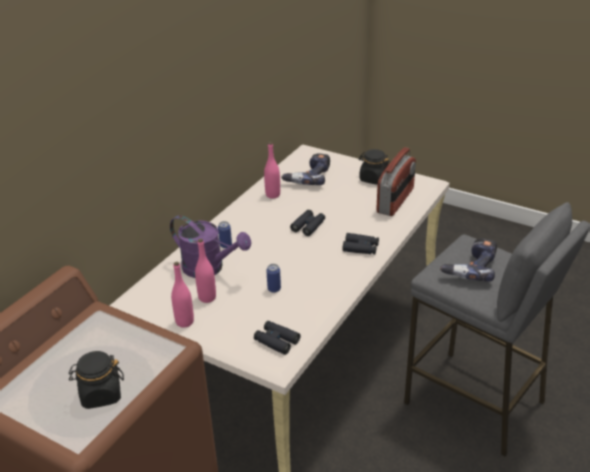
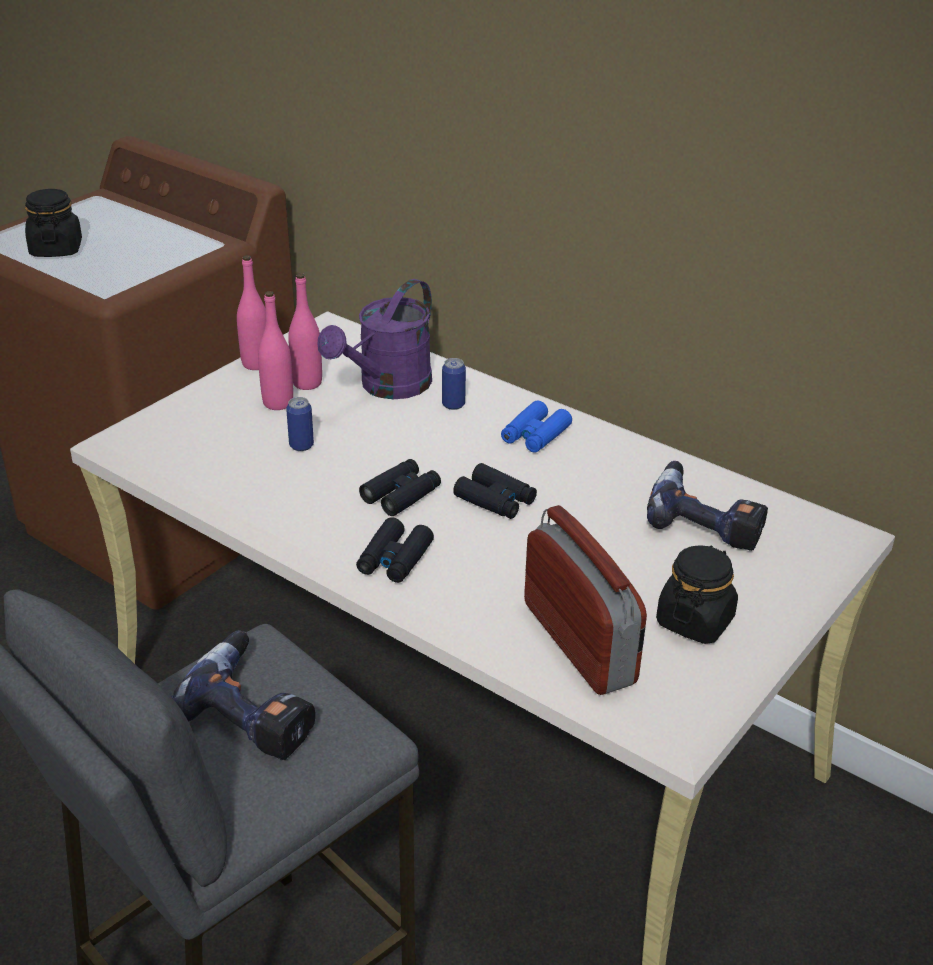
camera: 95 degrees right, 0 degrees up
(251, 219) = (535, 435): none -> blue binoculars
(273, 195) = (627, 465): pink bottle -> pink bottle (278, 403)
(276, 341) = (164, 439): black binoculars -> black binoculars (401, 494)
(396, 201) = (580, 642): radio -> radio turned 150 degrees counterclockwise

